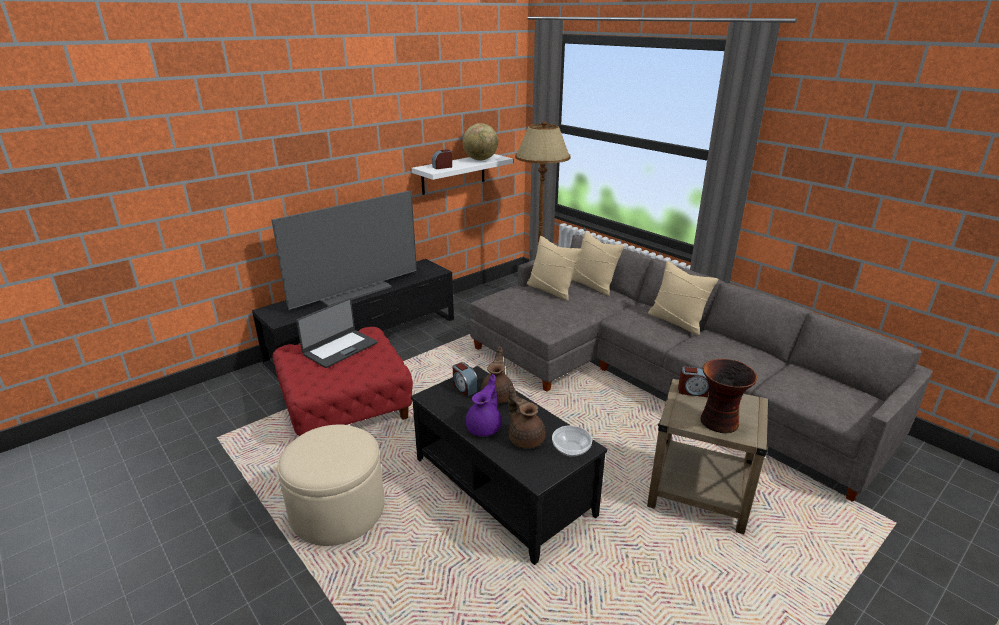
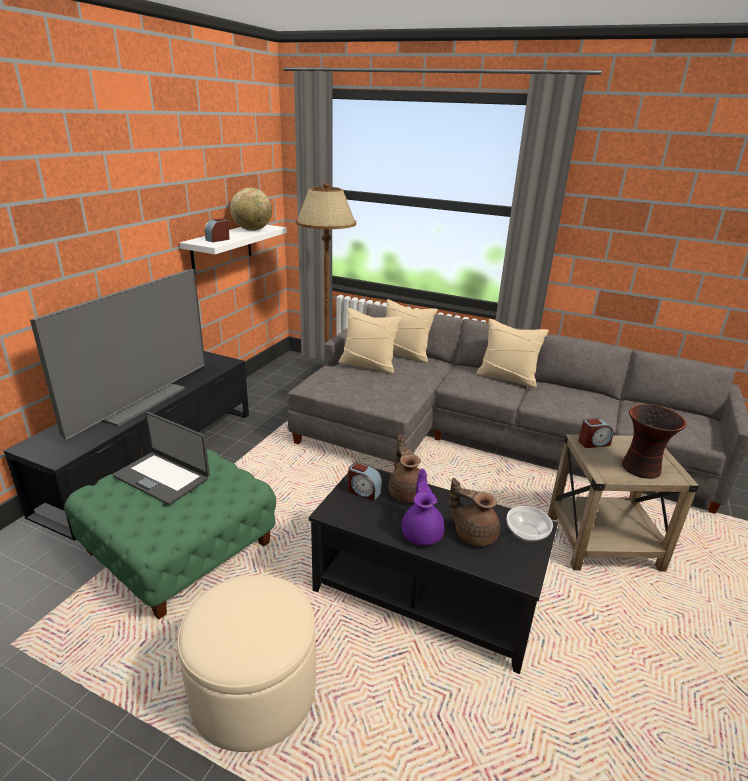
camera: 25 degrees left, 0 degrees up
(339, 348) = (162, 477): laptop -> laptop turned 105 degrees clockwise
(346, 405) = (180, 547): red ottoman -> green ottoman

